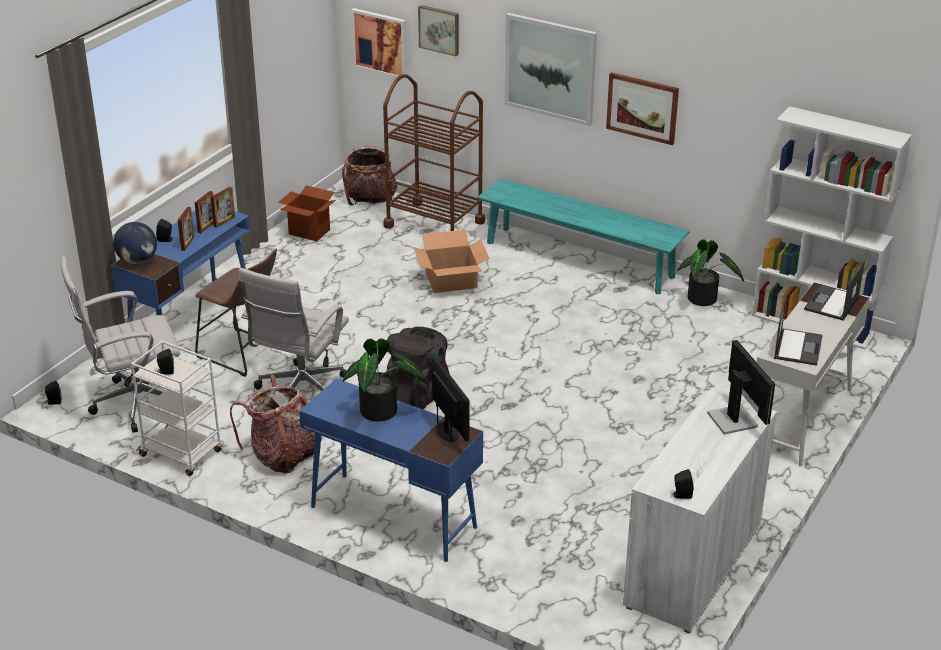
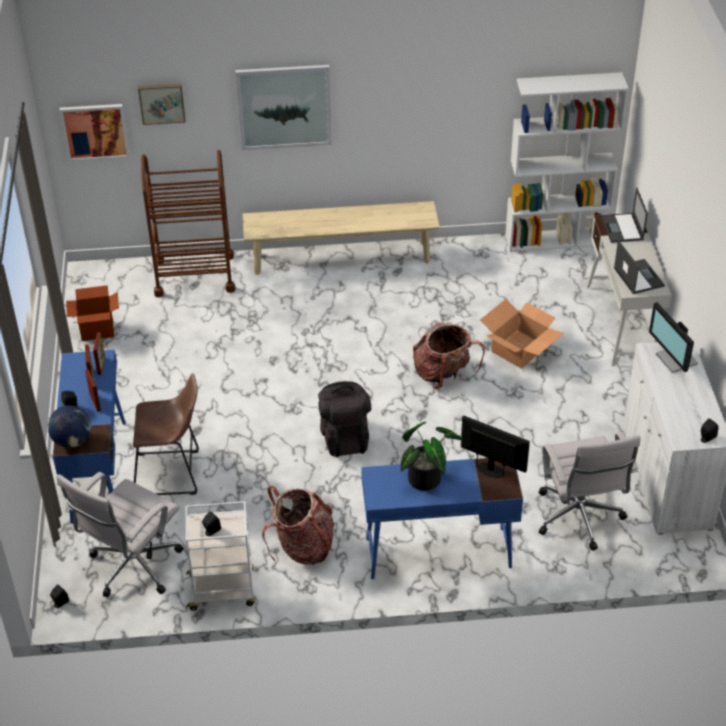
camera: 35 degrees left, 10 degrees up
(300, 393) = (257, 486): white office chair -> white office chair (579, 519)
(370, 200) = (116, 275): backpack -> backpack (443, 374)
(451, 280) = (264, 323): cardboard box -> cardboard box (519, 349)
(579, 260) = (341, 258): turquoise bench -> beige bench
(642, 108) = (380, 115): picture -> none
(704, 300) = (466, 253): potted plant -> none
(734, 419) = (675, 360): monitor -> monitor turned 150 degrees counterclockwise

